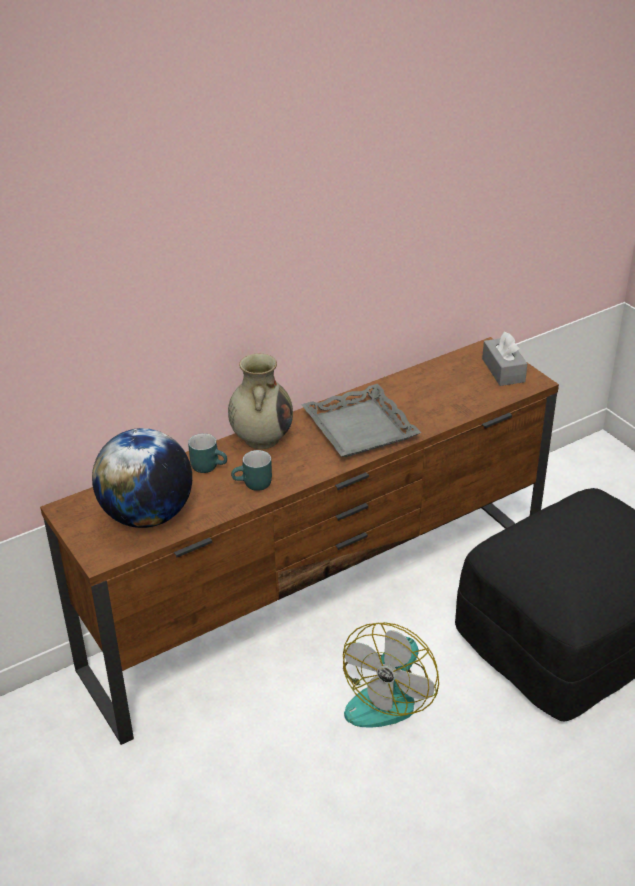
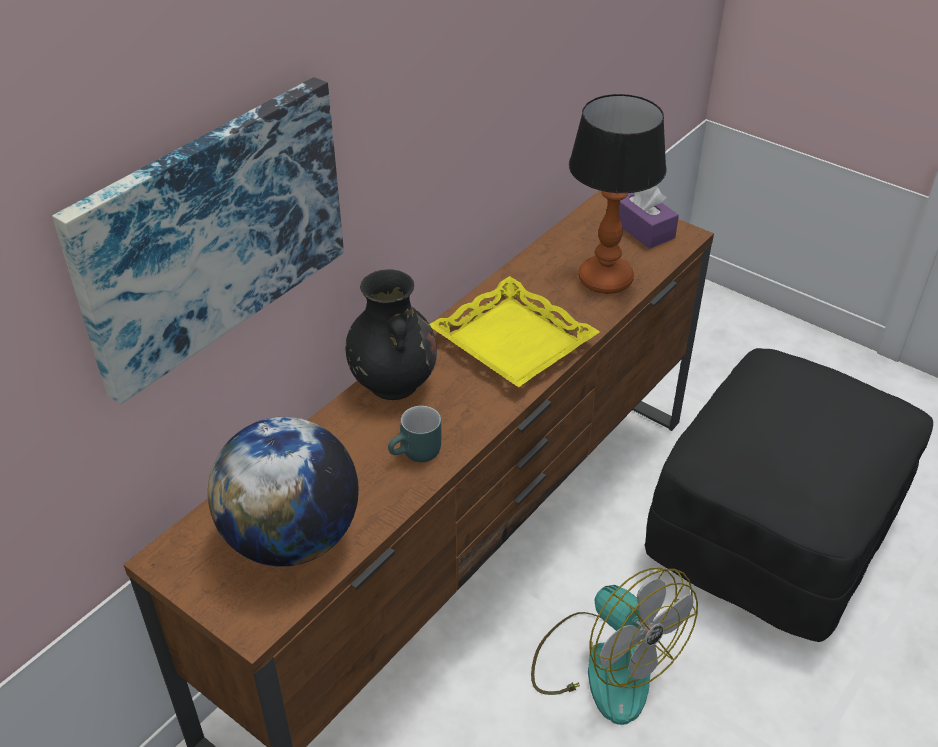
camera: 20 degrees left, 5 degrees up
(129, 300) = (211, 232): none -> picture
(209, 465) = (342, 440): turquoise mug -> none
(261, 438) = (393, 382): beige vase -> black vase
(359, 428) = (512, 341): grey tray -> yellow tray
(388, 695) = (604, 664): fan -> fan turned 45 degrees counterclockwise
(453, 401) = (606, 279): none -> table lamp
(503, 370) = (641, 228): grey tissue box -> purple tissue box

